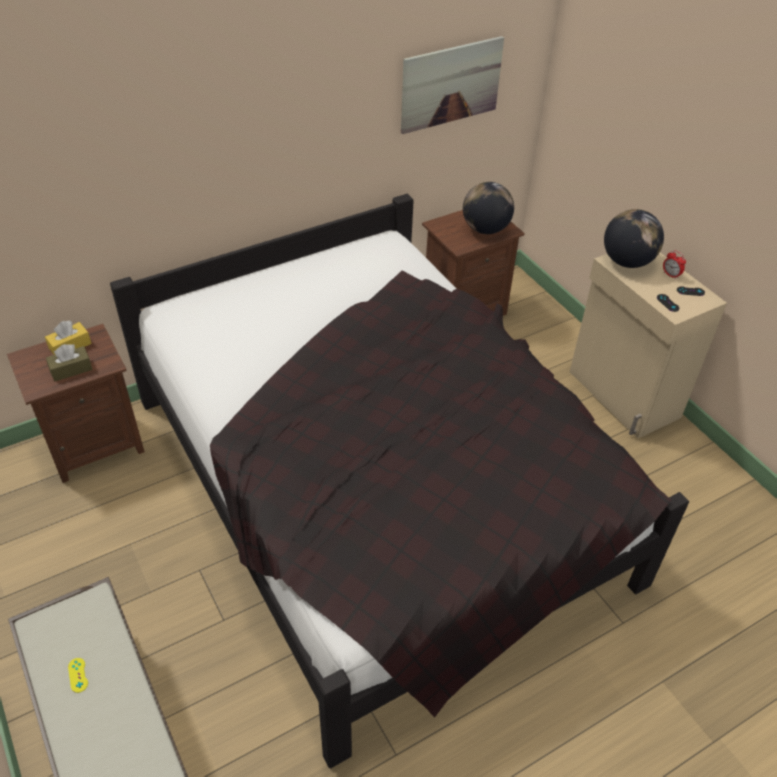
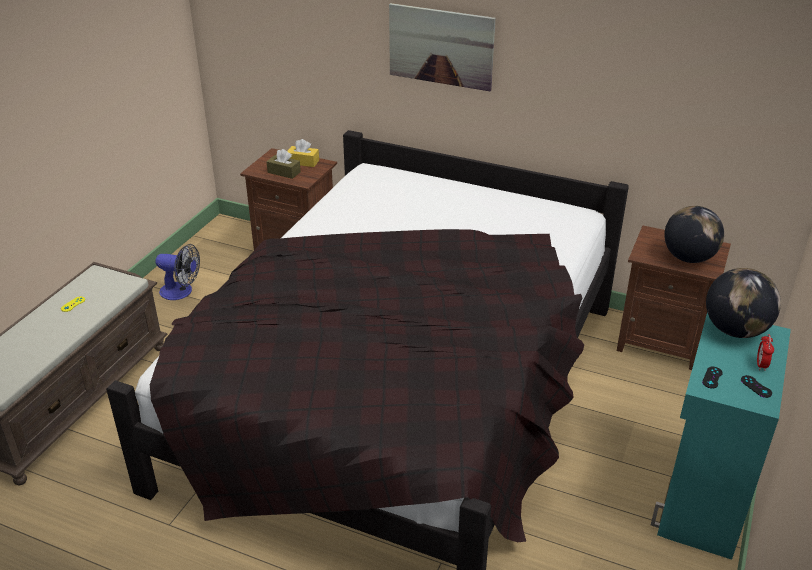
camera: 55 degrees right, 10 degrees down
(46, 575) = (181, 292): none -> fan
(451, 84) = (699, 91): picture -> picture (441, 46)
(623, 395) = (701, 499): beige cabinet -> turquoise cabinet

